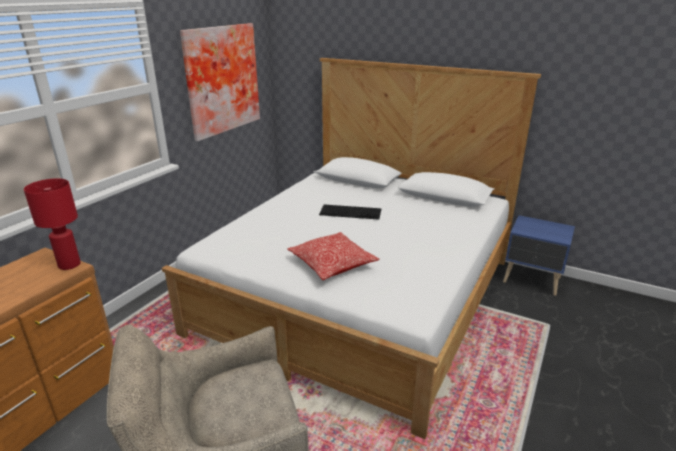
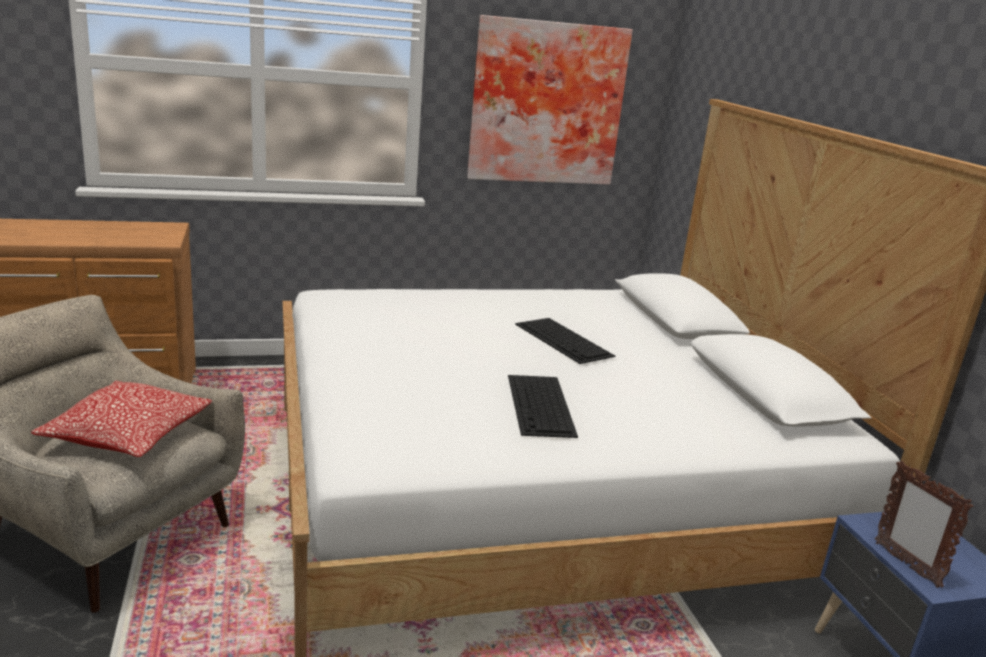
camera: 45 degrees right, 5 degrees down
(69, 265) = (167, 240): red table lamp -> none
(332, 264) = (402, 371): pillow -> pillow (128, 435)
(408, 245) = (541, 405): none -> keyboard
(547, 237) = (906, 564): none -> picture frame

